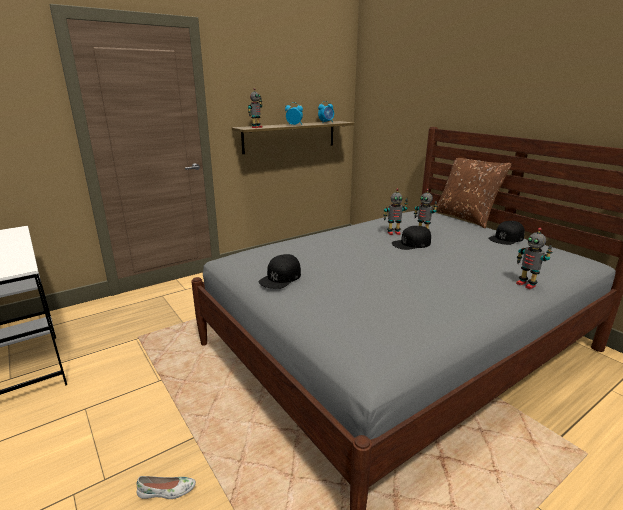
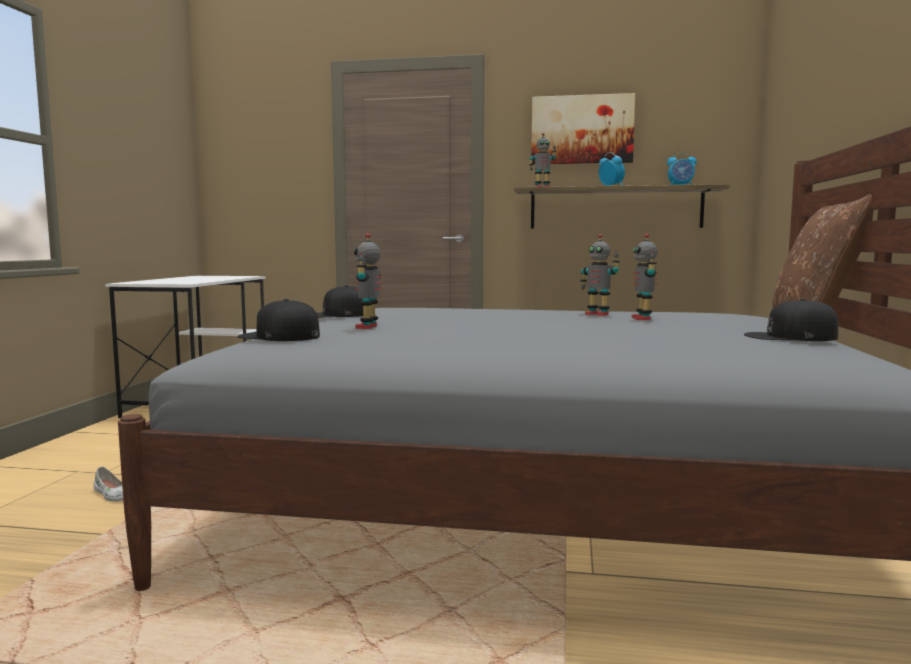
camera: 45 degrees right, 15 degrees down
(269, 83) = (582, 130): none -> picture
(411, 243) = (584, 320): black cap -> black cap (279, 336)
(526, 284) = (616, 358): toy robot -> toy robot (368, 327)

